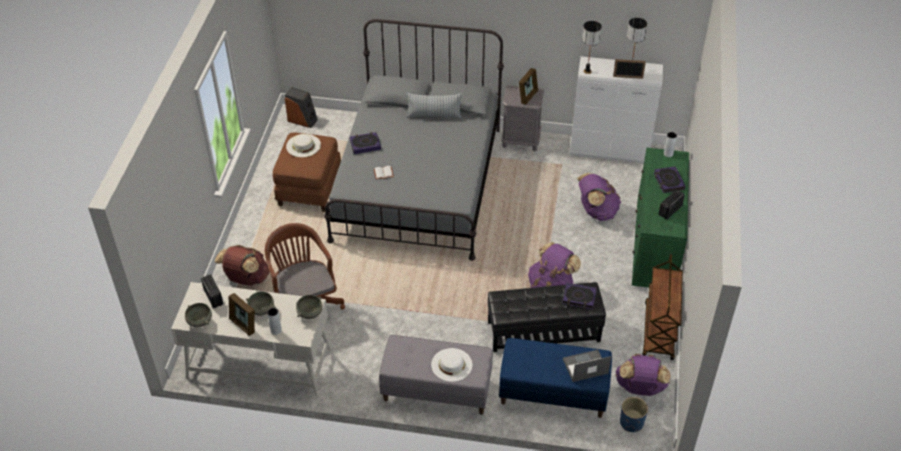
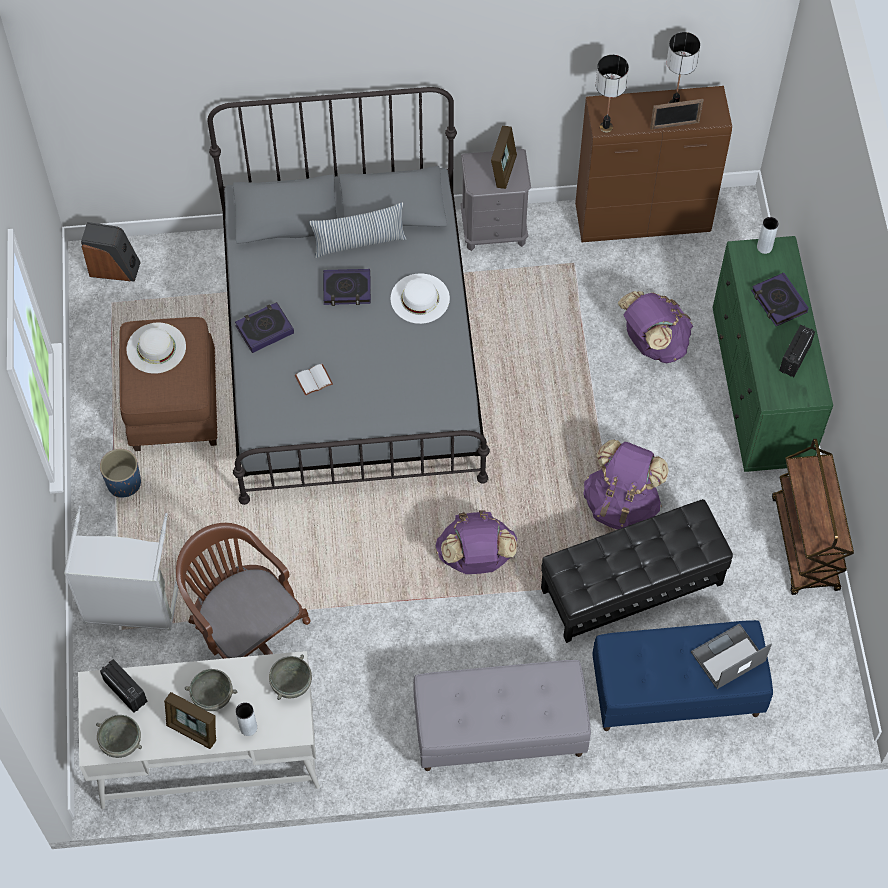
camera: 15 degrees left, 15 degrees up
(246, 279) = (131, 605): brown backpack -> grey laundry basket
(451, 364) = (527, 704): white hat -> white hat (420, 298)
(579, 298) = (685, 536): book -> book (347, 289)
(610, 151) = (643, 219): white cabinet -> brown cabinet
(631, 422) = (804, 713): blue planter -> blue planter (124, 483)
(640, 388) = (802, 651): purple backpack -> purple backpack (476, 558)

